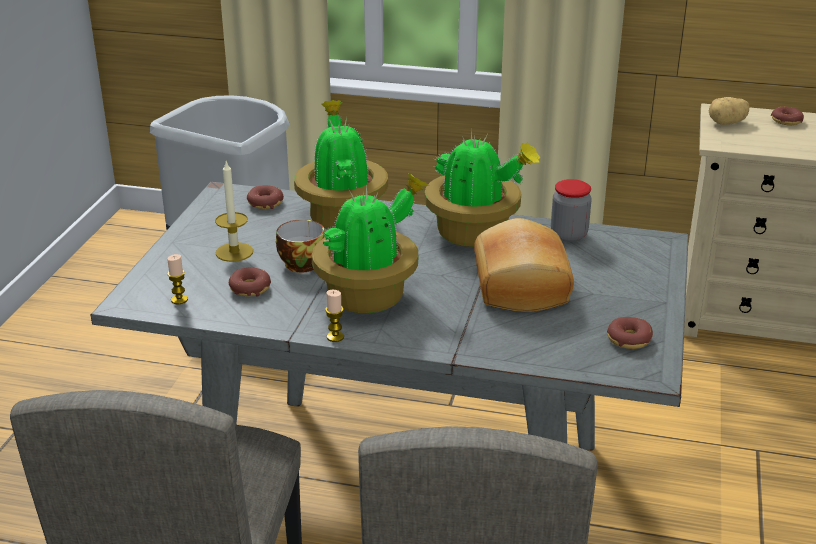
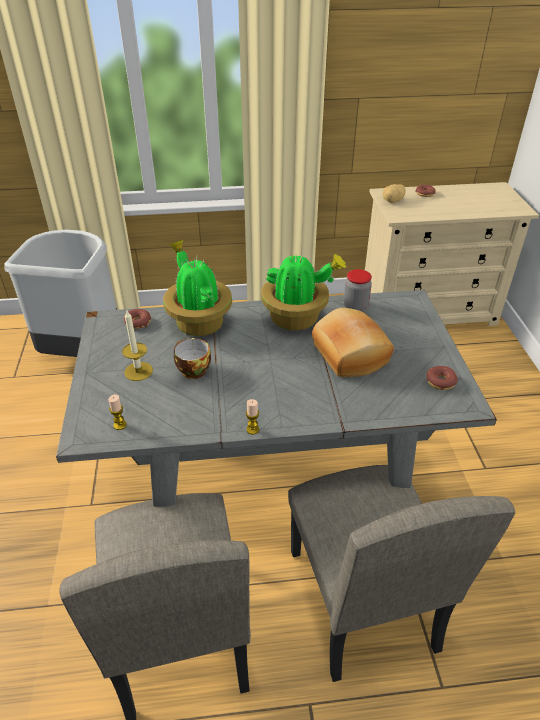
camera: 20 degrees left, 10 degrees up
(250, 288) = (167, 401): donut -> none
(369, 295) = (256, 387): potted plant -> none

